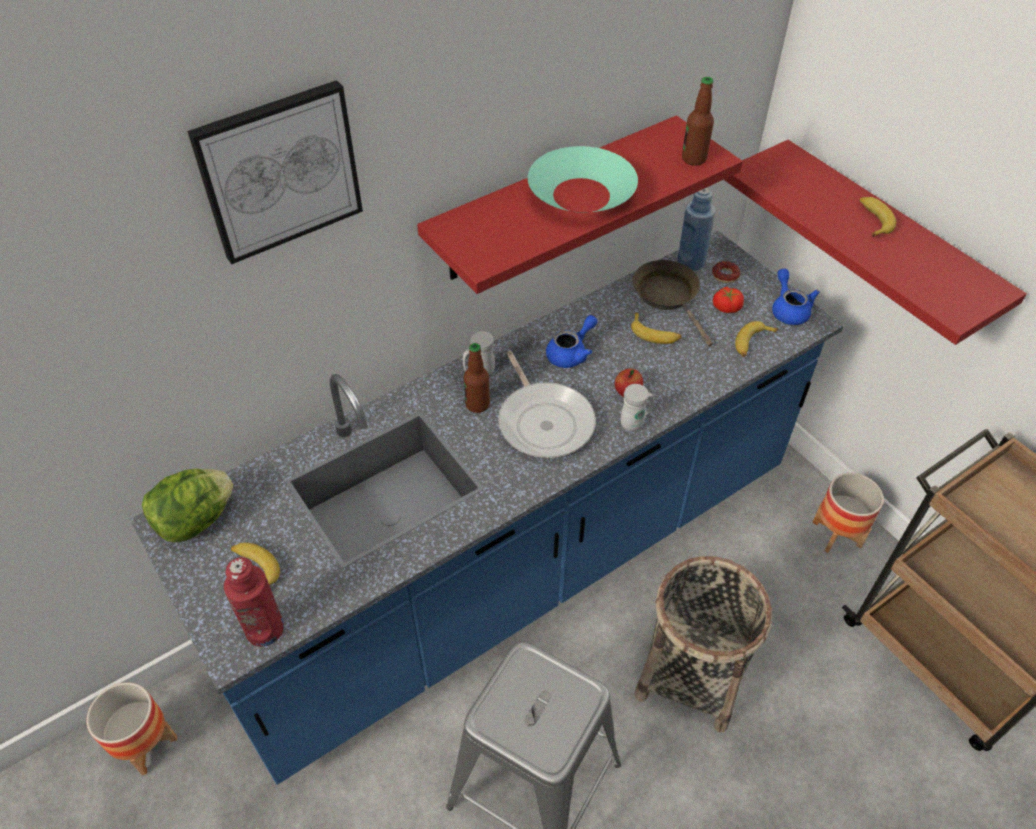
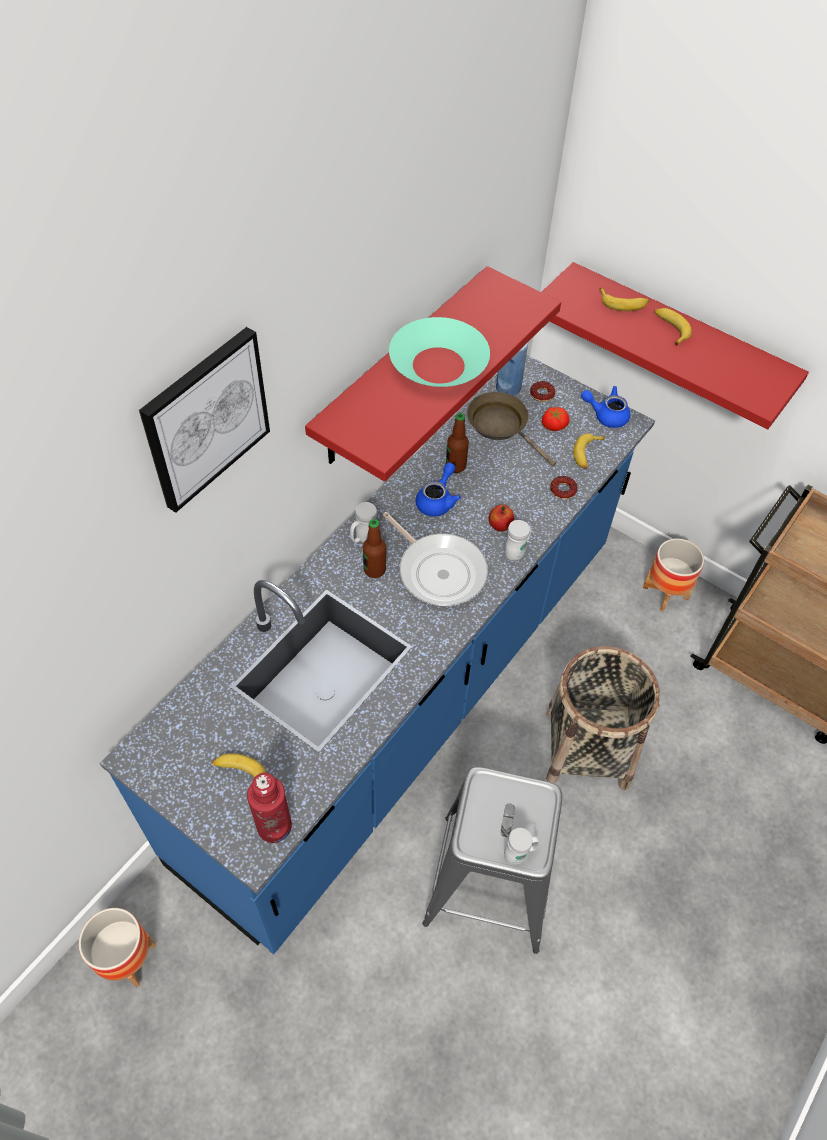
camera: 20 degrees left, 5 degrees up
(195, 520) = (164, 747): lettuce -> none
(536, 749) = (519, 854): none -> white mug
(655, 334) = (502, 465): banana -> banana (623, 303)
(694, 159) = (520, 308): bottle -> bottle (455, 466)
(711, 372) = (563, 490): none -> donut
(789, 309) = (606, 415): blue teapot -> blue teapot turned 45 degrees counterclockwise

